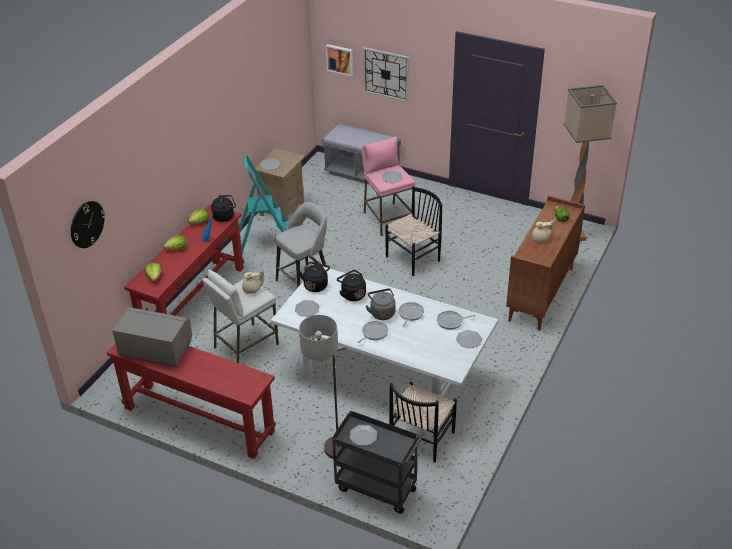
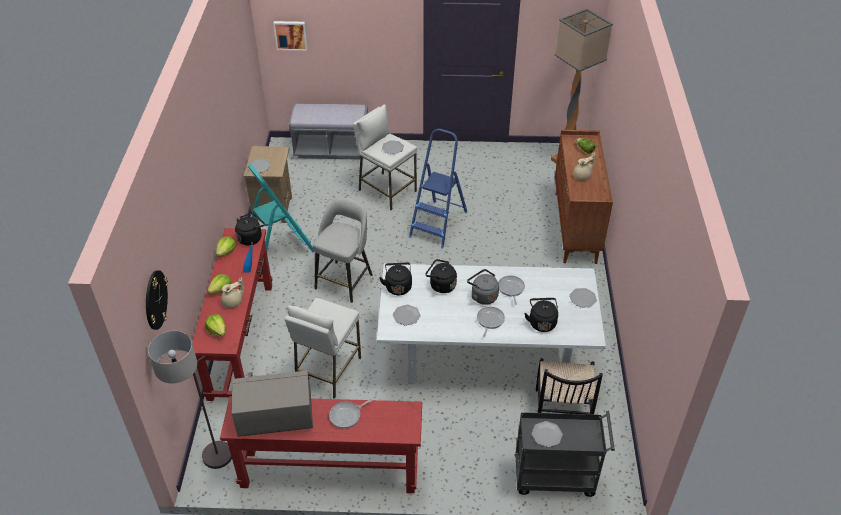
camera: 25 degrees left, 5 degrees up
(252, 290) = (331, 311): beige teapot -> beige teapot (233, 302)
(330, 451) = (484, 455): grey floor lamp -> grey floor lamp (210, 461)
(386, 74) = (346, 41): wall clock -> none
(387, 219) = (387, 191): pink stool -> white stool
(414, 258) = (438, 224): black chair -> blue step ladder
(418, 347) = (541, 322): none -> black kettle
(451, 322) = (554, 284): frying pan -> frying pan (347, 416)

